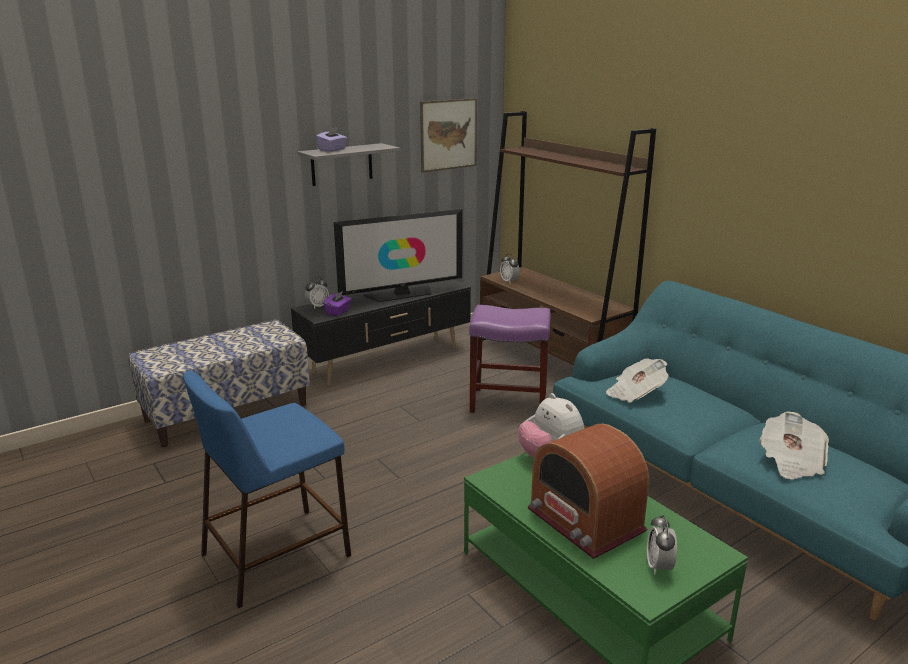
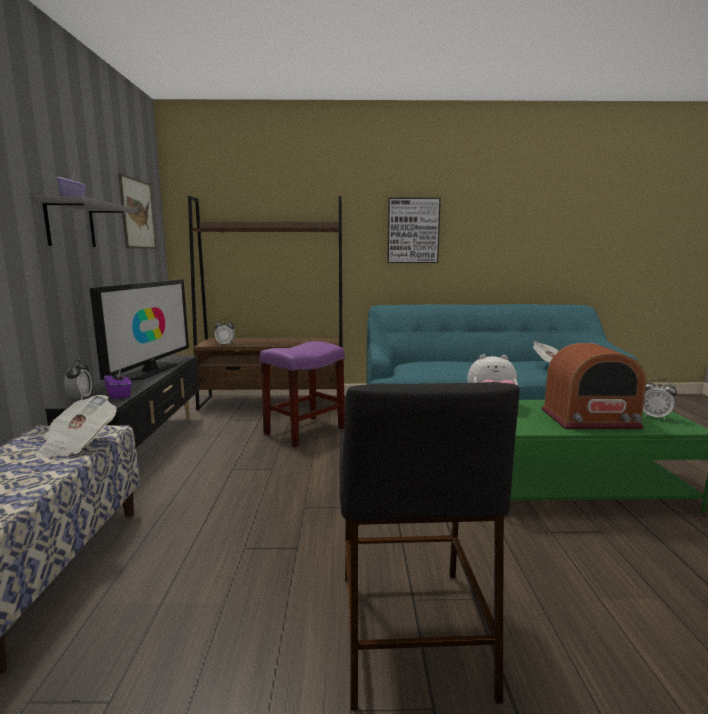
camera: 55 degrees left, 10 degrees down
(277, 553) = (410, 628): blue stool -> black stool
(635, 394) = (433, 370): newspaper -> newspaper (78, 444)
(741, 186) = (413, 230): none -> picture

